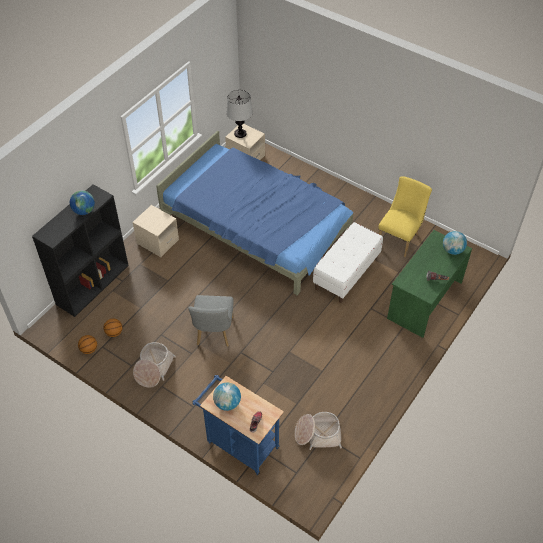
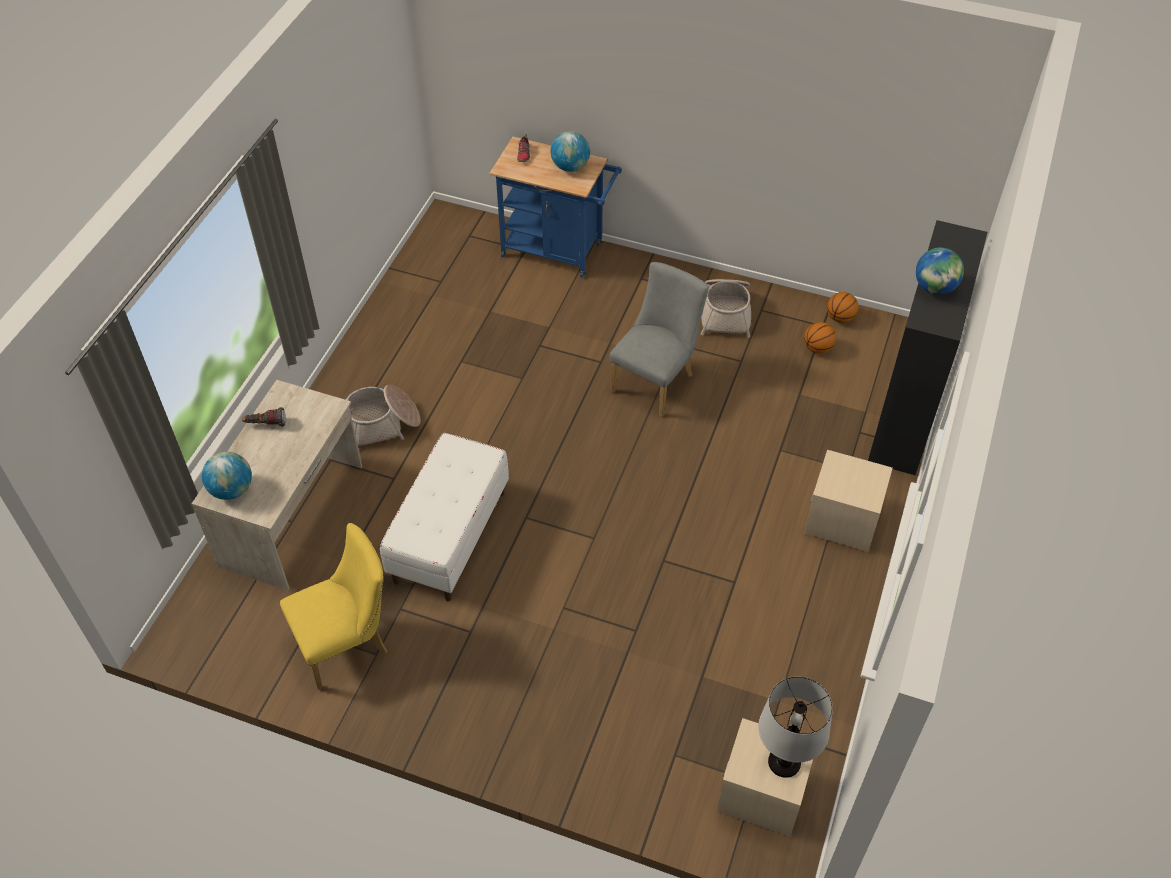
camera: 165 degrees right, 0 degrees up
(214, 333) = (656, 380): grey chair -> grey chair turned 45 degrees clockwise
(257, 227) = (659, 600): blue bed -> none
(318, 434) = (449, 281): basket -> basket (382, 424)
(400, 238) = (348, 643): yellow chair -> yellow chair turned 135 degrees counterclockwise
(424, 300) = (293, 515): green desk -> beige desk

